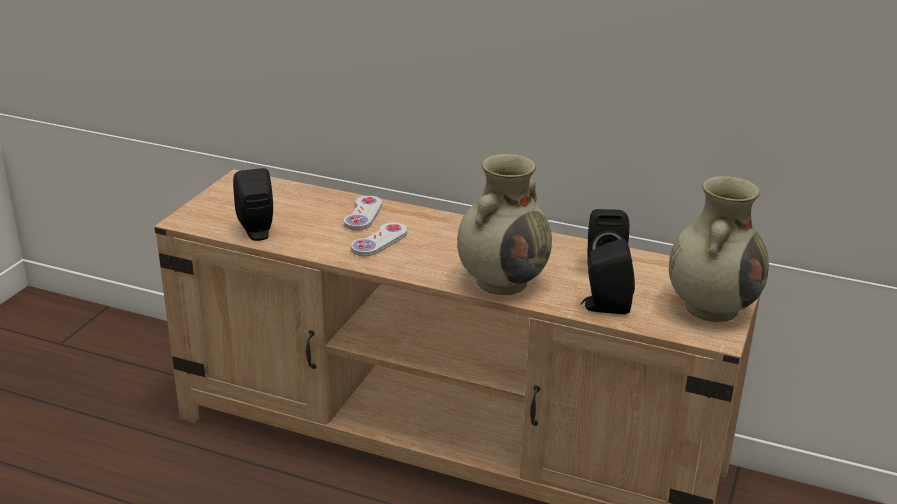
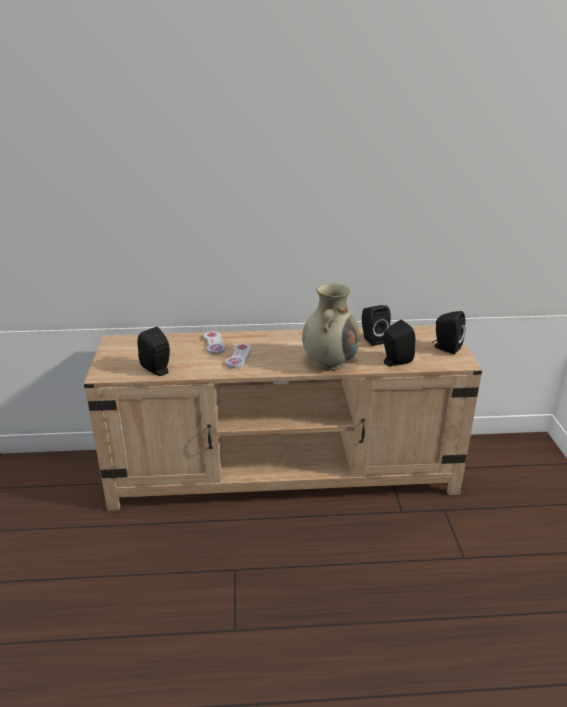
camera: 25 degrees left, 0 degrees up
(711, 307) = (445, 348): beige vase -> black speaker

